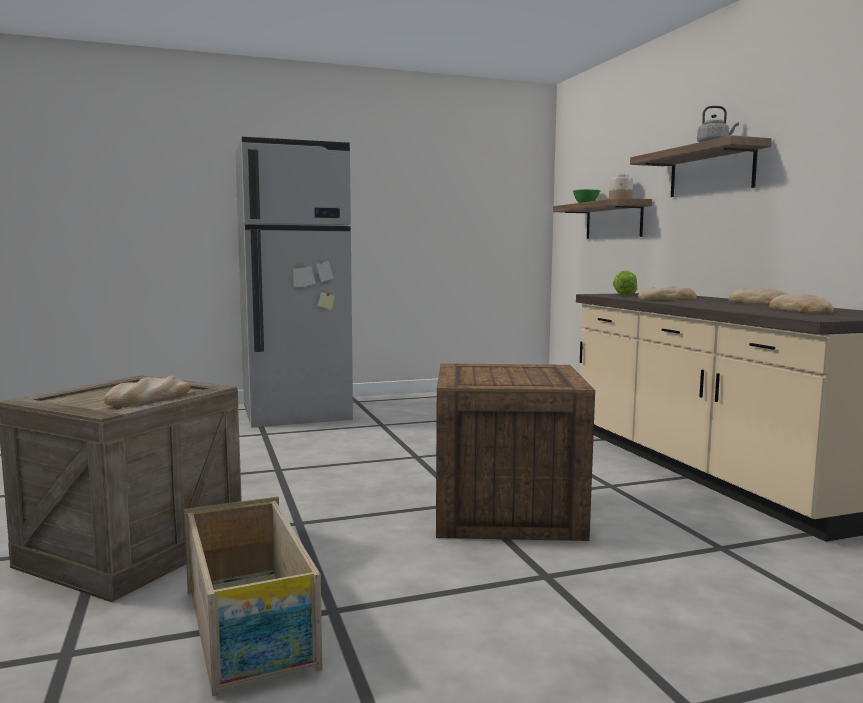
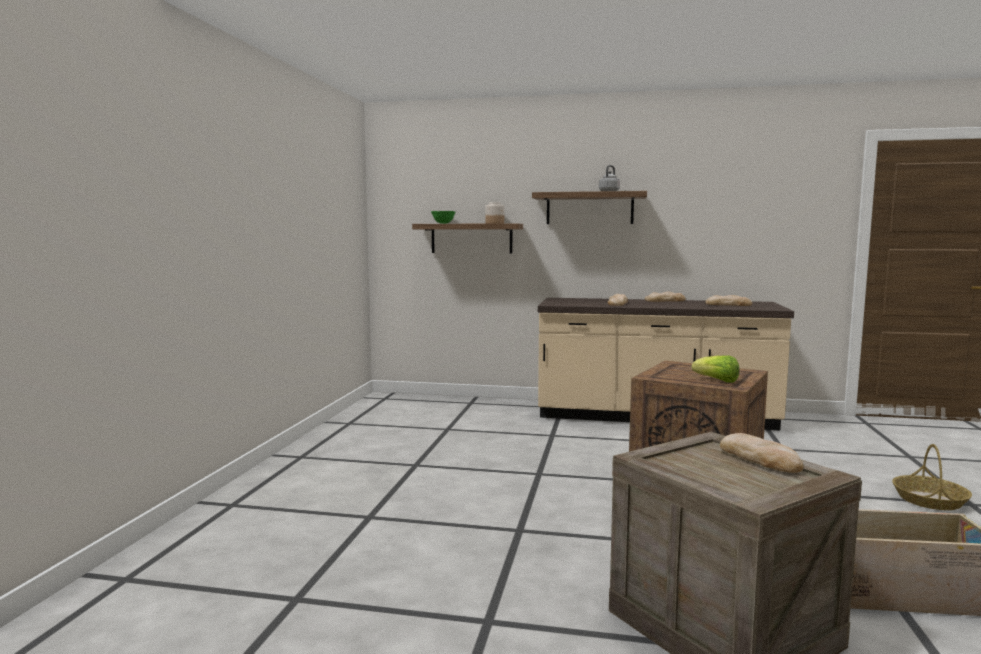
camera: 60 degrees left, 0 degrees up
(296, 411) = (293, 487): grey fridge -> none
(623, 295) = (565, 302): lettuce -> lettuce (717, 381)
(649, 665) = (929, 500): none -> basket

